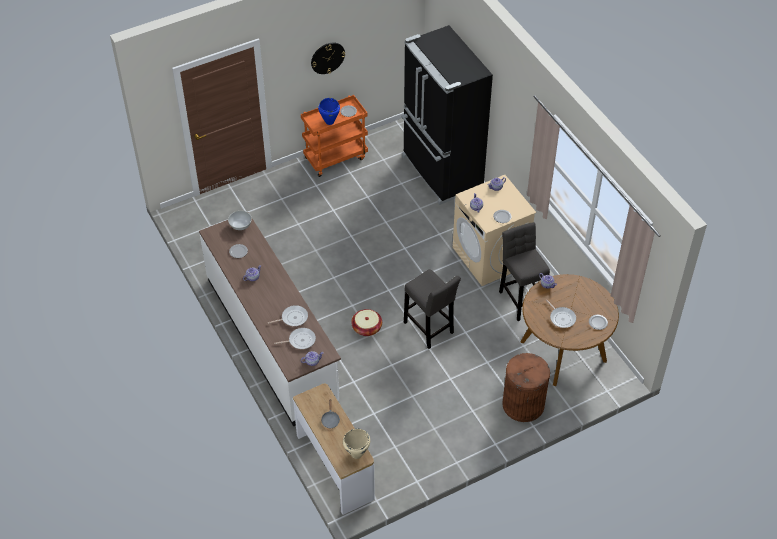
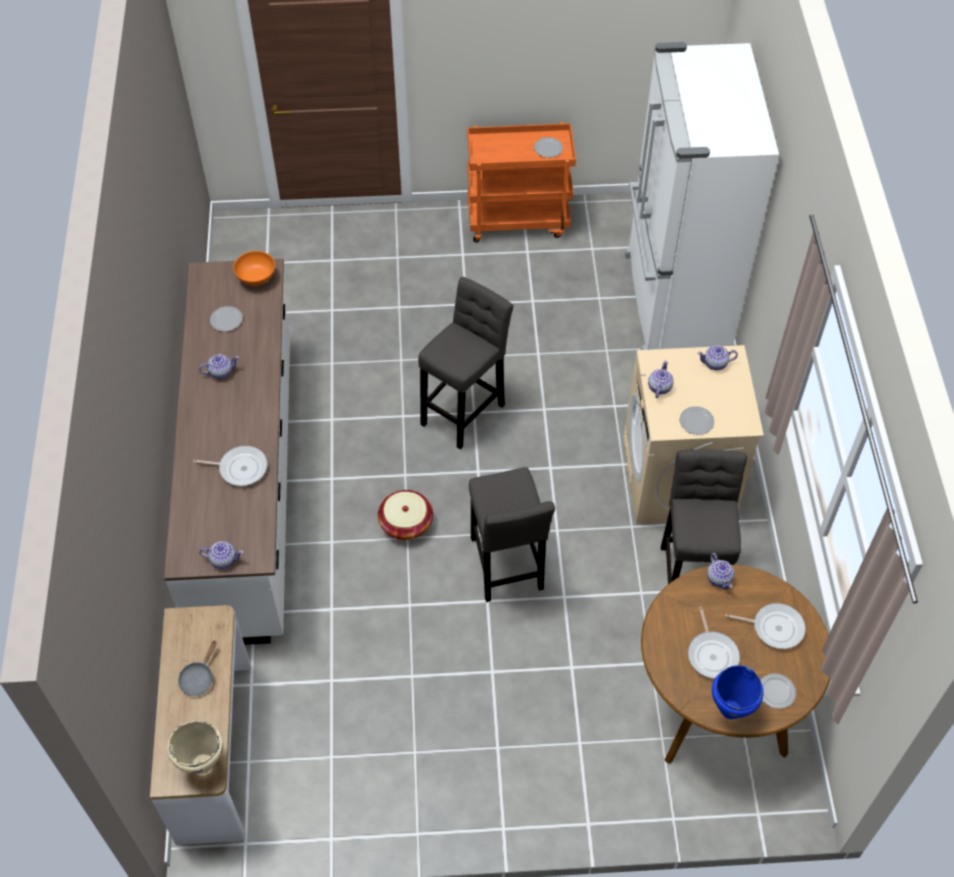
camera: 25 degrees right, 5 degrees up
(240, 226) = (256, 278): white bowl -> orange bowl
(300, 340) = (227, 513): frying pan -> frying pan (774, 627)
(327, 57) = (530, 42): wall clock -> none
(329, 122) = (508, 155): blue cooking pot -> blue cooking pot (730, 710)
(364, 263) = (465, 411): none -> grey stool
(441, 173) = (673, 303): black fridge -> white fridge
(523, 404) = (592, 774): brown trash can -> none

